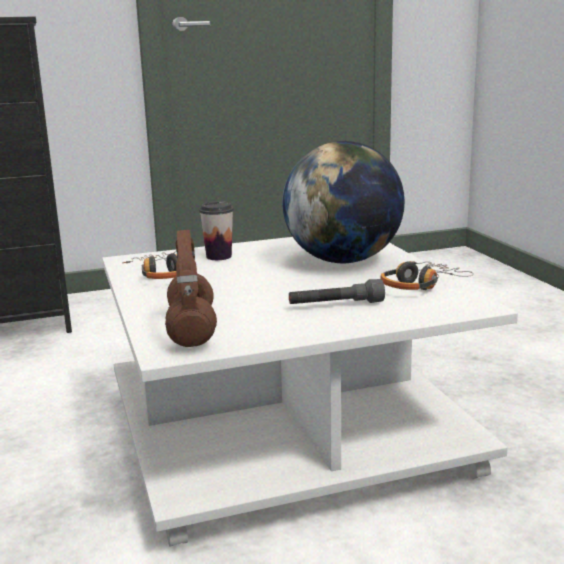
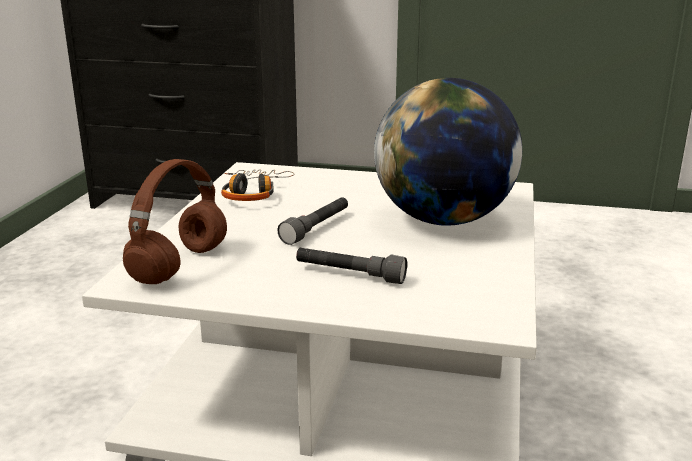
camera: 30 degrees right, 5 degrees up
(219, 256) = (331, 185): cup -> none
(259, 285) = (316, 228): none -> grey flashlight
(420, 285) = (477, 275): headphones -> none

